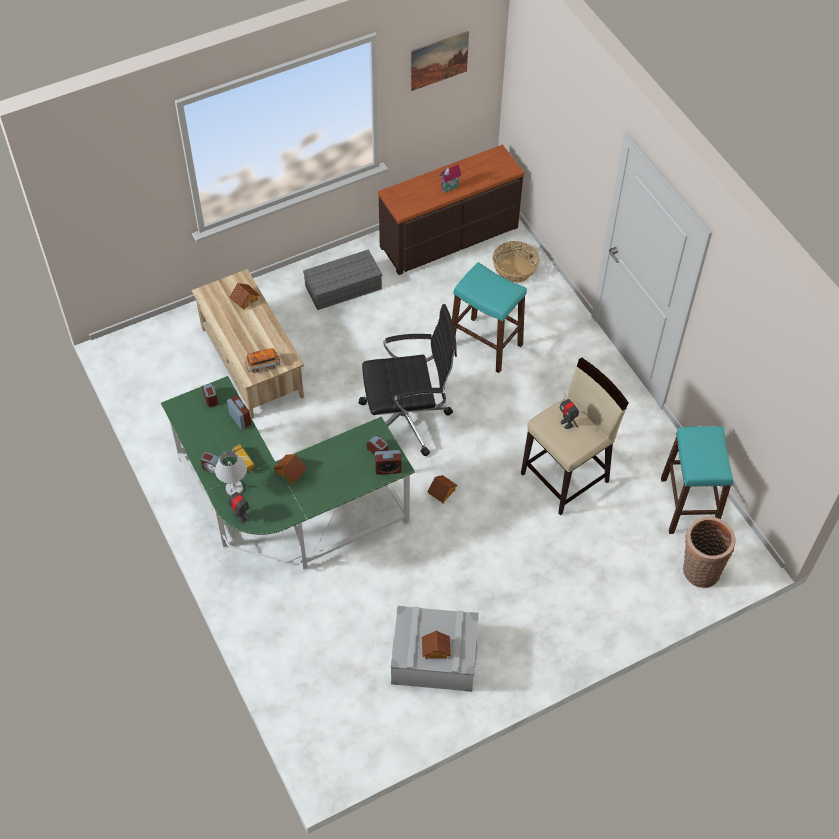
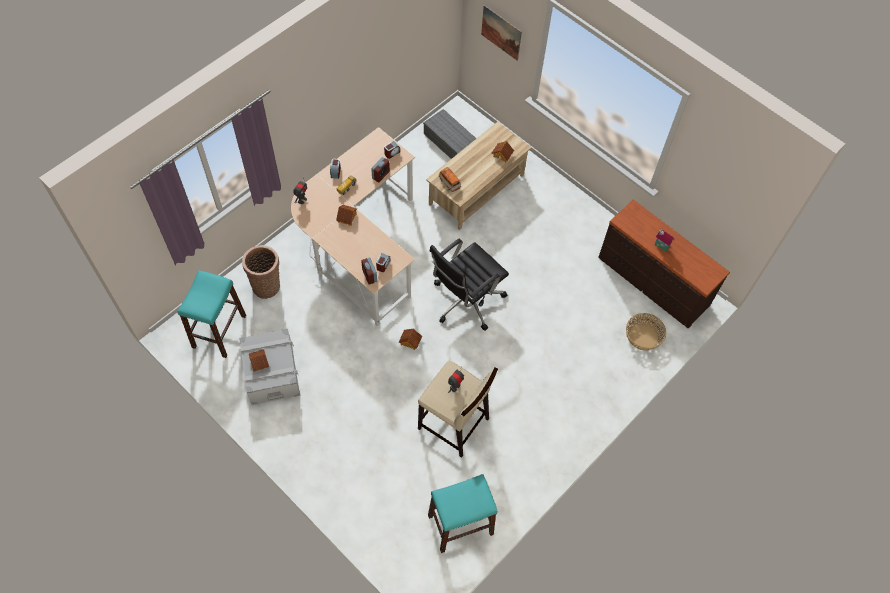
camera: 70 degrees right, 5 degrees up
(234, 488) = (323, 189): white table lamp -> none
(283, 512) = (358, 247): green desk -> beige desk
(344, 286) = (570, 225): grey storage box -> grey storage box (451, 143)
(407, 419) = (465, 301): black office chair -> black office chair turned 75 degrees clockwise
(439, 60) = (724, 165): picture -> picture (501, 32)
(485, 344) = (557, 335): turquoise stool -> turquoise stool (219, 331)
(699, 570) = (401, 545): basket -> basket (267, 285)

